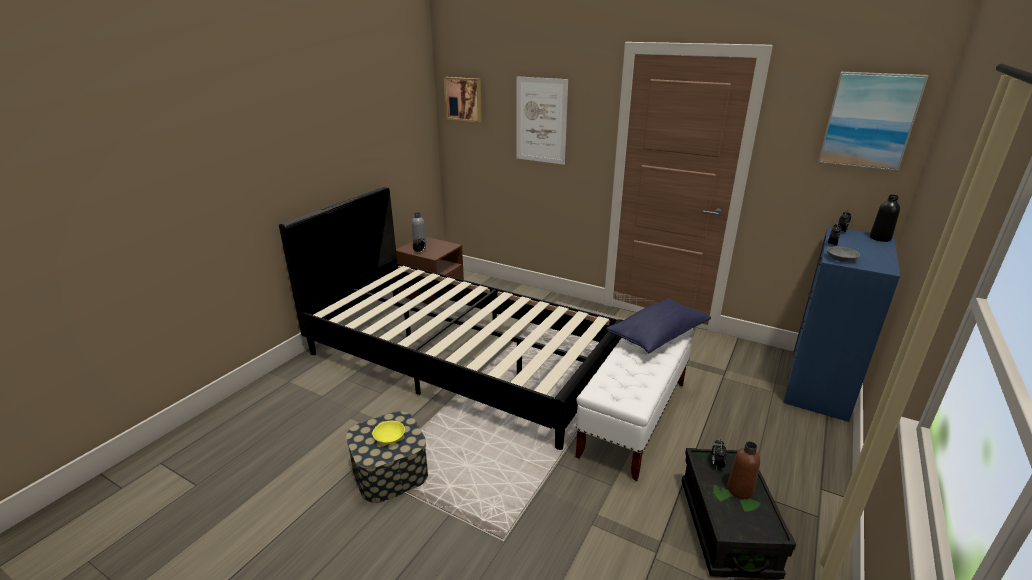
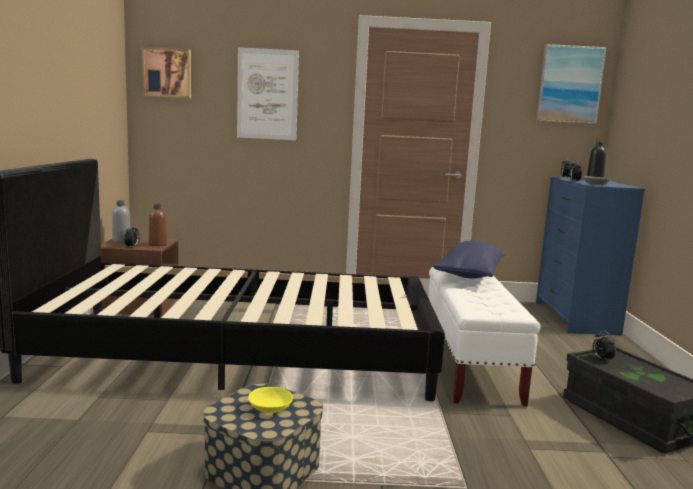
camera: 30 degrees left, 15 degrees down
(740, 489) = (639, 370): brown bottle -> brown bottle (158, 244)

